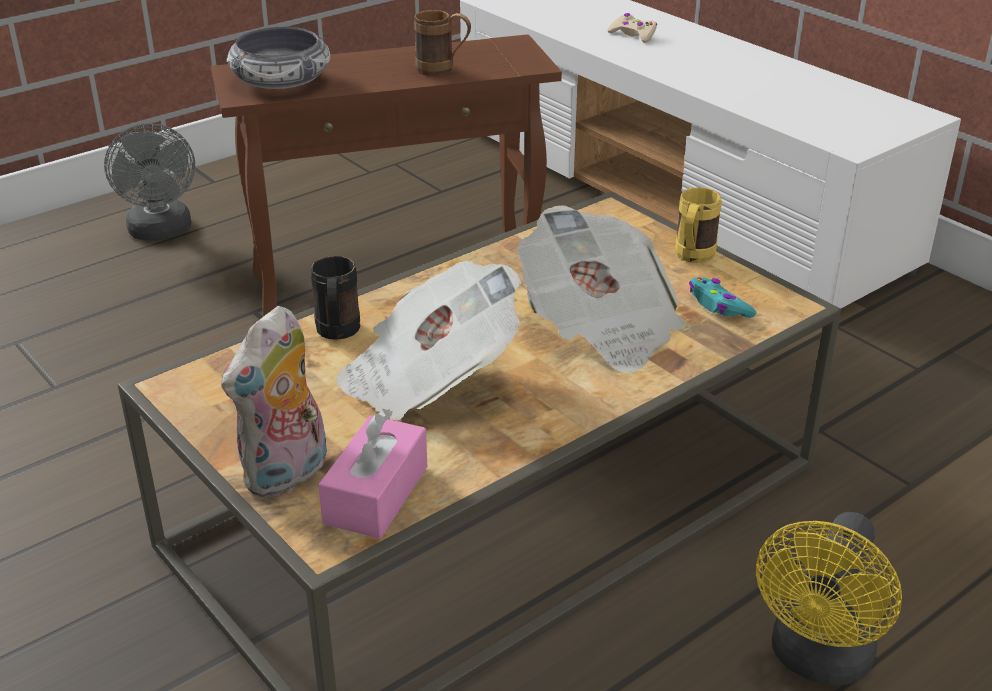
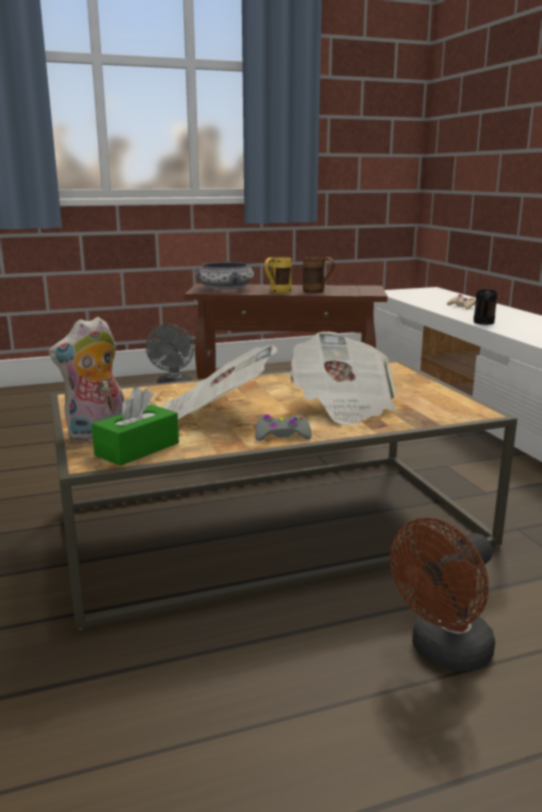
camera: 20 degrees right, 15 degrees down
(337, 334) = (183, 390): black mug -> black mug (483, 323)
(376, 494) = (137, 449): pink tissue box -> green tissue box
(561, 415) = (282, 435): none -> grey game controller
(692, 258) = (428, 388): yellow mug -> yellow mug (276, 292)
(718, 306) = (429, 407): turquoise game controller -> none
(817, 660) = (444, 652): yellow fan -> brown fan

